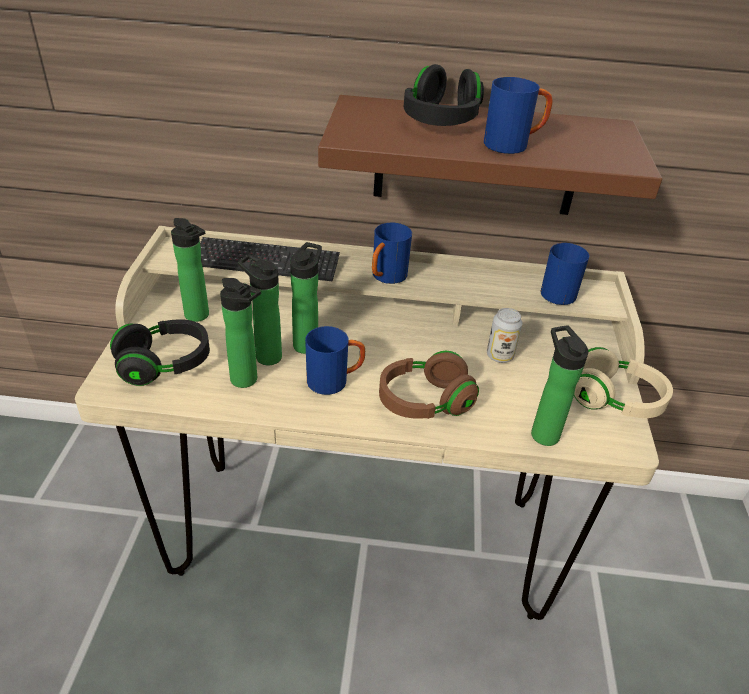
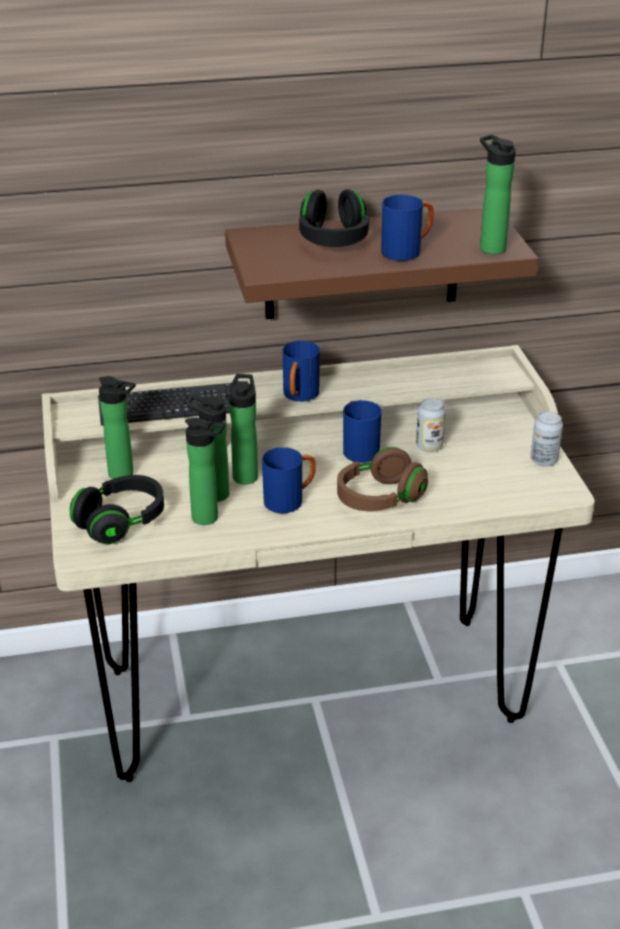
camera: 15 degrees left, 5 degrees down
(542, 432) = (491, 499): bottle -> bottle (489, 247)
(556, 290) = (462, 375): blue mug -> blue mug (358, 449)
(615, 400) = (543, 460): beige headphones -> can

